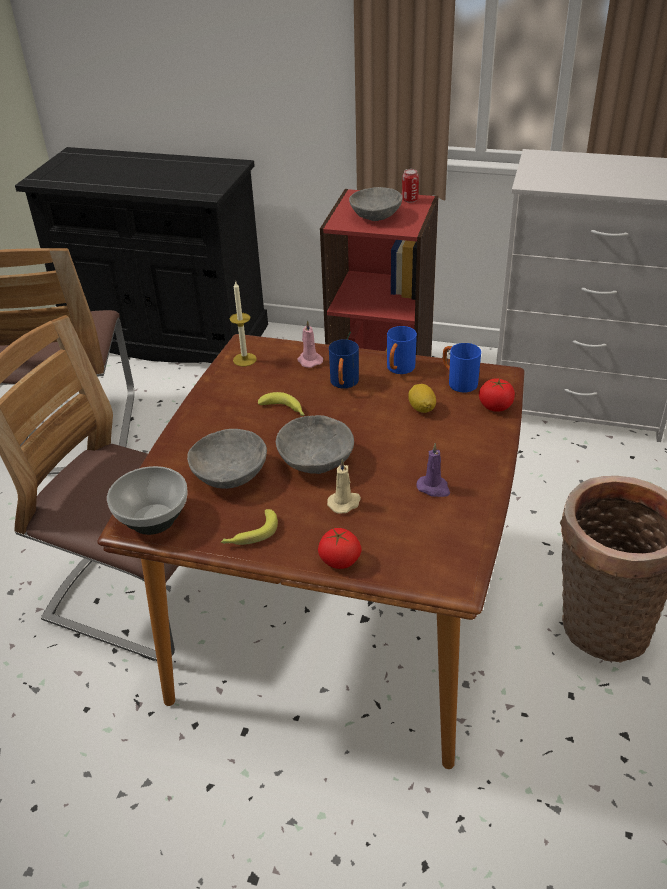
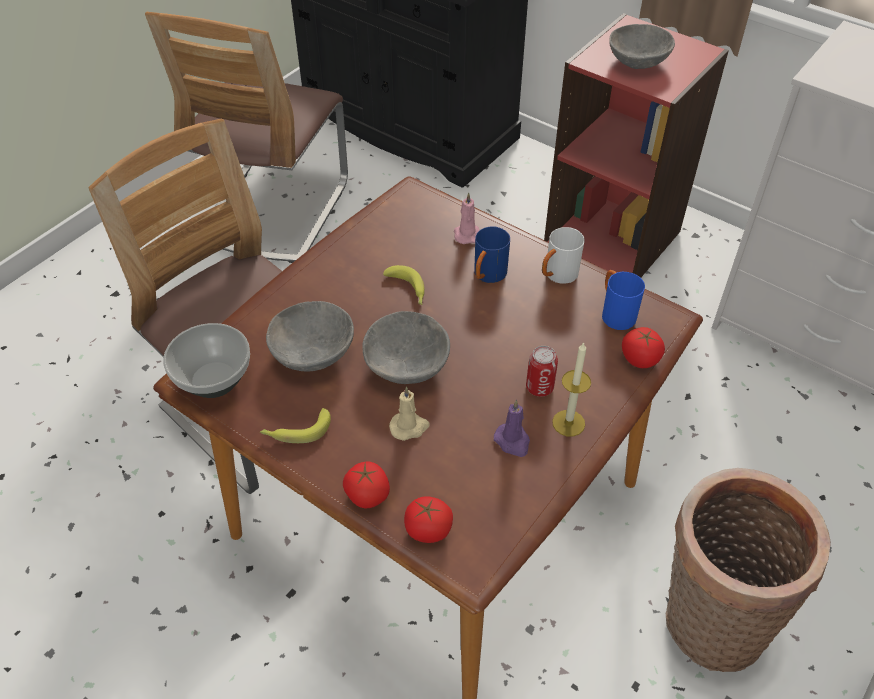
camera: 20 degrees right, 10 degrees up
(244, 359) = (400, 212): candle -> candle (568, 423)
(398, 370) = (557, 276): blue mug -> white mug
(405, 568) = (428, 530): none -> tomato
(410, 200) = (691, 48): can -> can (539, 387)
(421, 408) = (555, 334): lemon -> none

